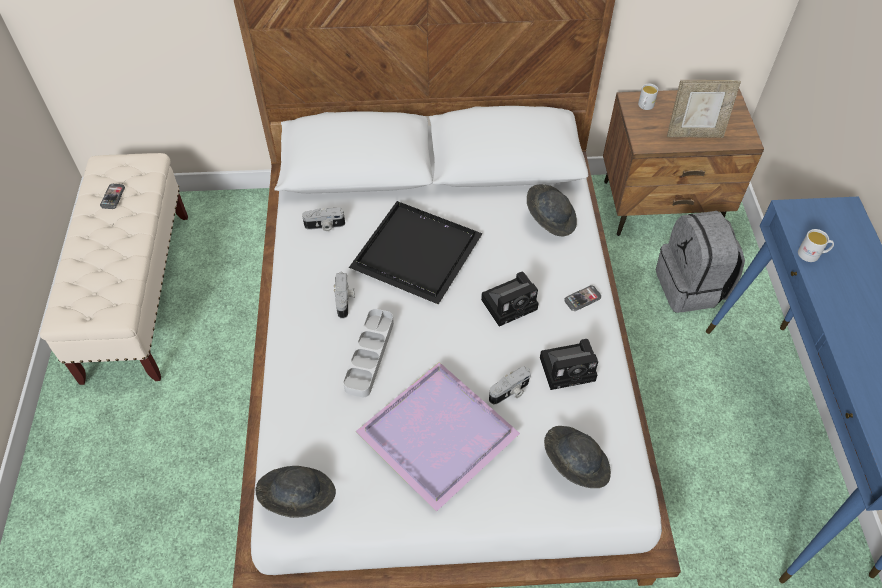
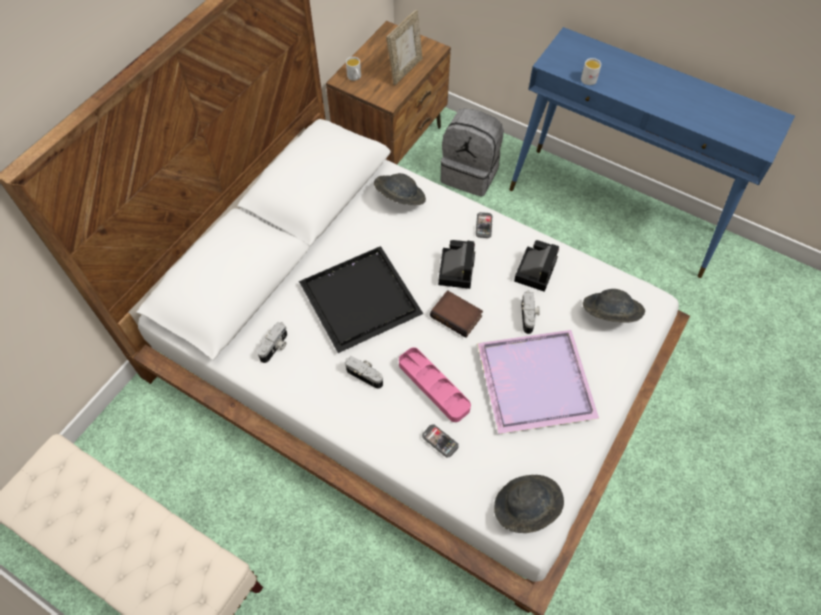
camera: 55 degrees left, 5 degrees up
(113, 197) = (69, 508): phone -> phone (440, 441)
(369, 355) = (433, 386): grey tray -> pink tray
(460, 333) = (457, 316): none -> book

